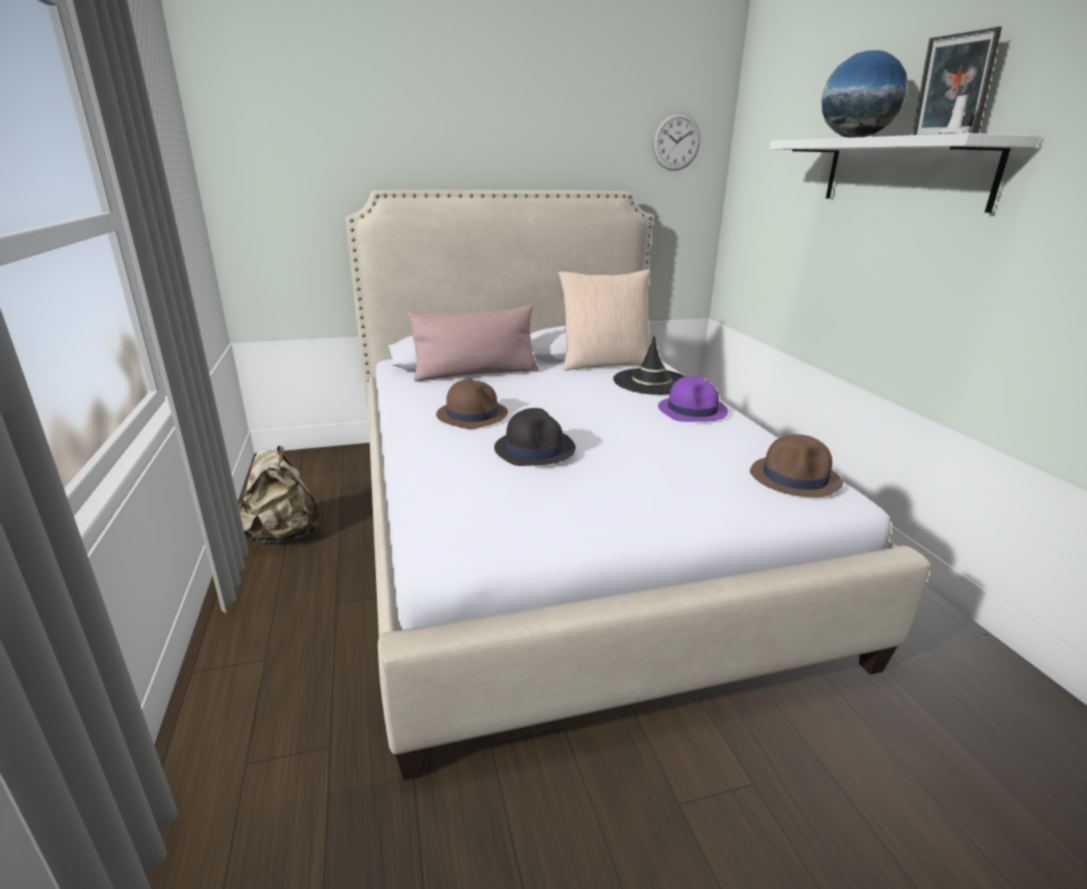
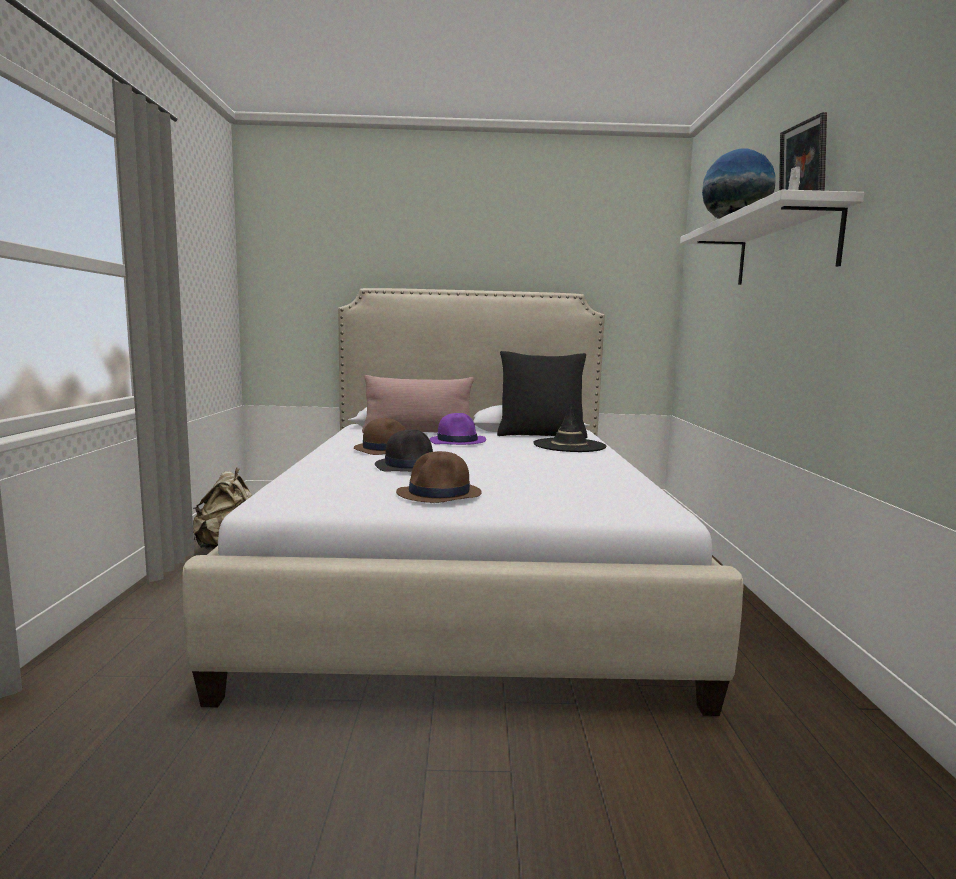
camera: 15 degrees right, 15 degrees down
(605, 363) = (541, 435): beige pillow -> black pillow
(676, 142) = (628, 255): wall clock -> none
(692, 410) = (586, 461): purple hat -> purple hat (458, 441)
(795, 478) = (633, 499): brown hat -> brown hat (439, 494)

